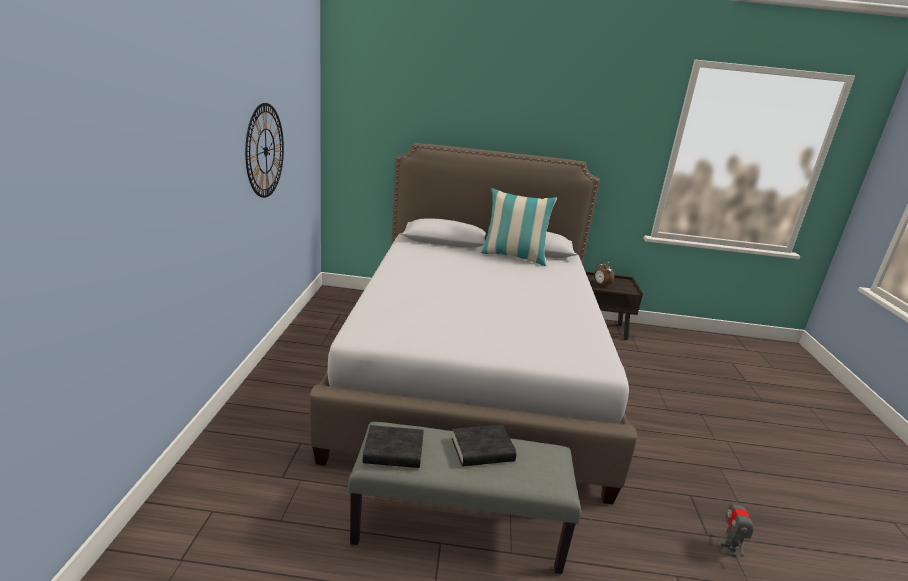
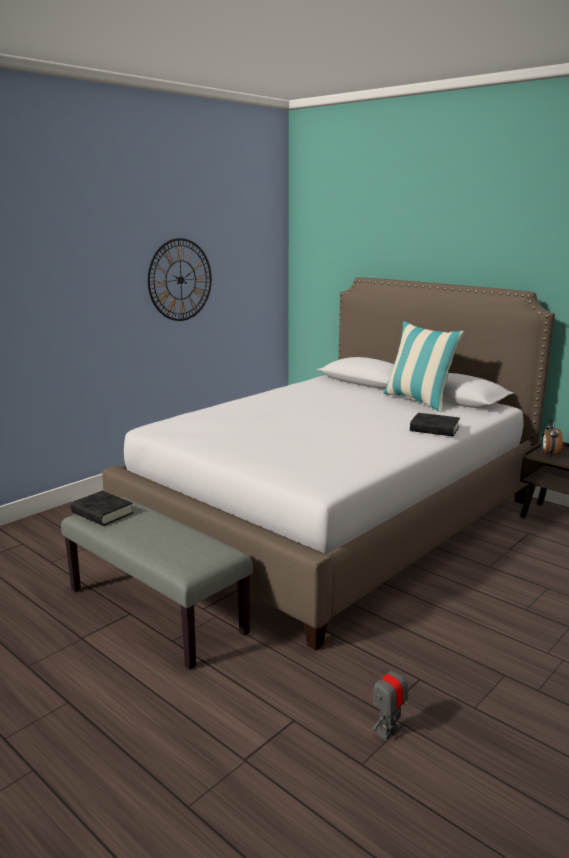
camera: 40 degrees right, 5 degrees down
(482, 450) = (164, 531): black book -> black book (434, 429)

